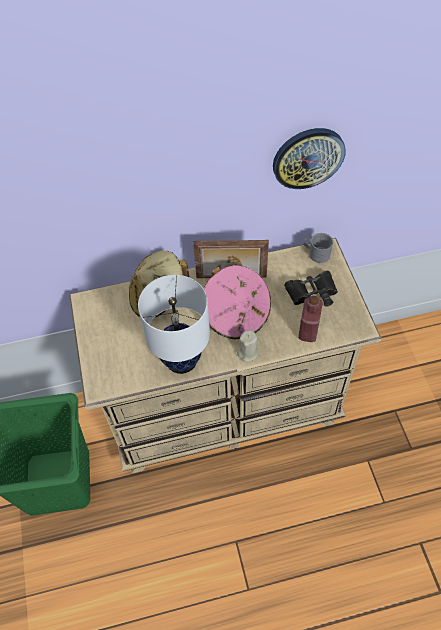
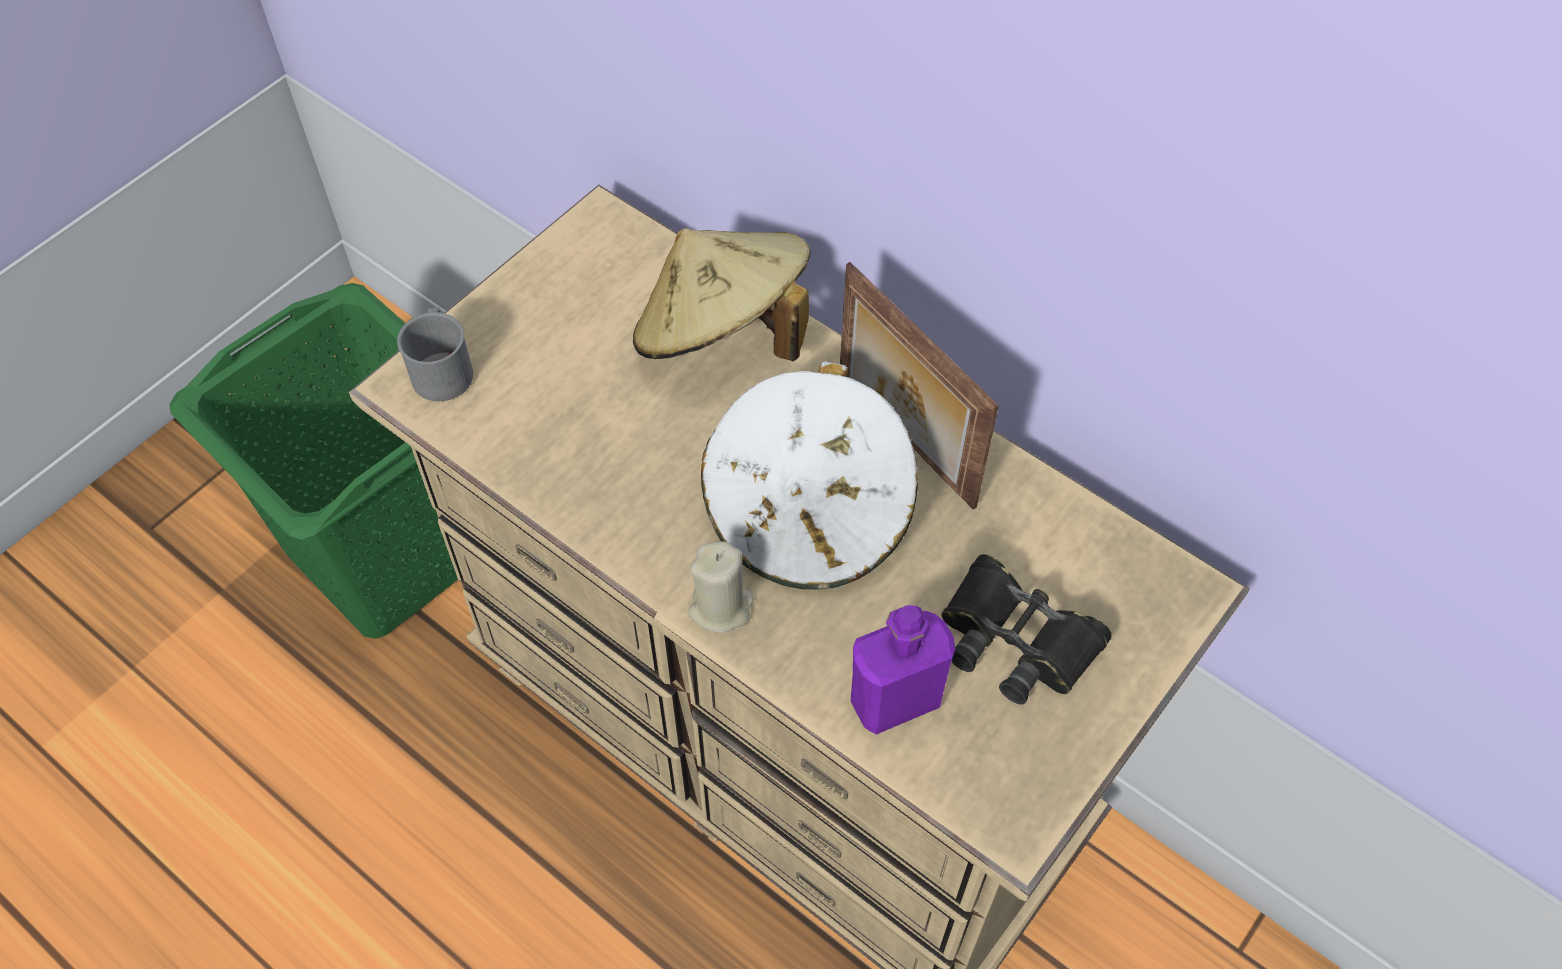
camera: 50 degrees right, 0 degrees up
(181, 360) = (594, 487): white table lamp -> none
(236, 314) = (808, 516): pink hat -> white hat
(308, 158) = (1248, 279): wall clock -> none
(308, 331) = (895, 700): red bottle -> purple bottle
(316, 253) = (1150, 573): grey mug -> grey mug (442, 368)

